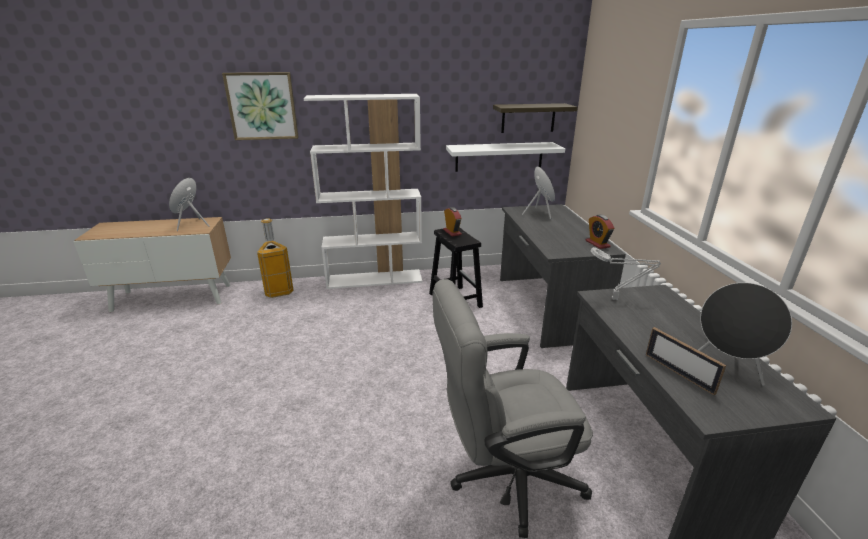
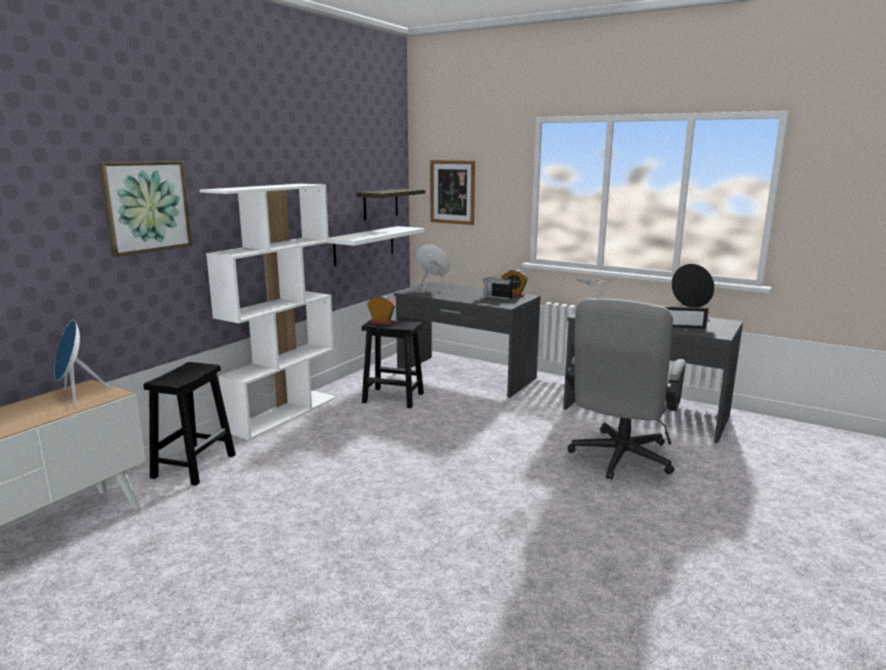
camera: 50 degrees left, 10 degrees down
(279, 291) = (194, 465): trash can -> black stool
(573, 241) = (497, 297): none -> radio
(602, 112) = (452, 192): none -> picture

